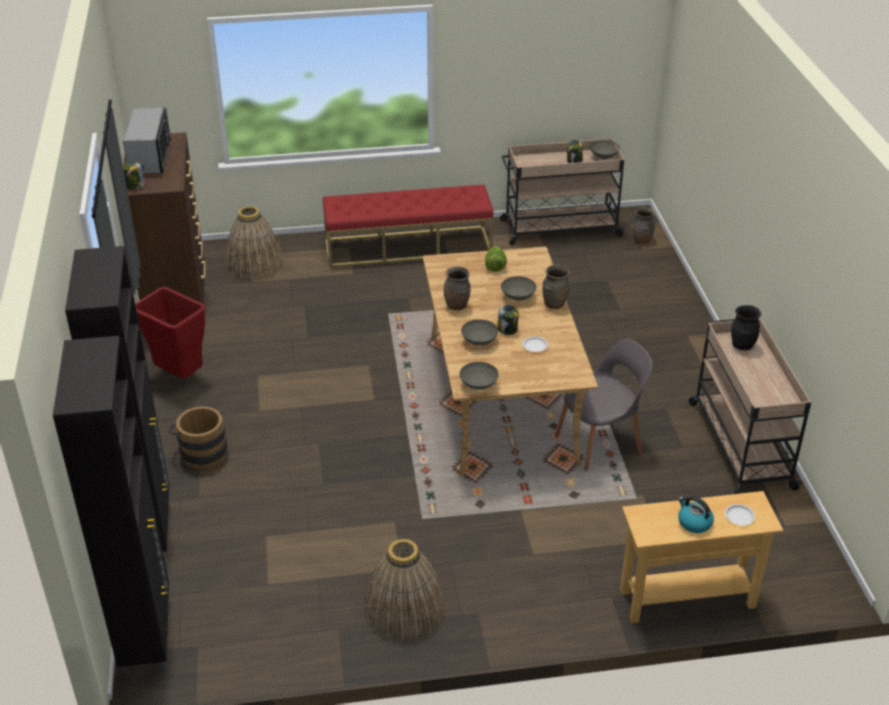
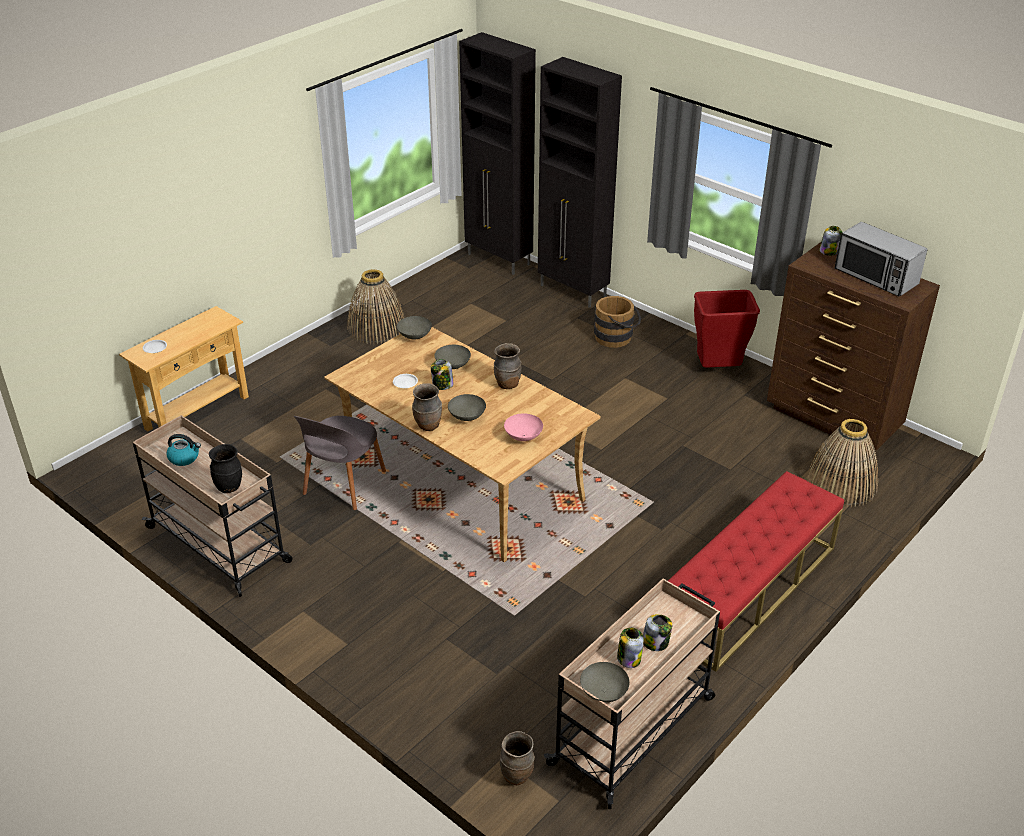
camera: 140 degrees right, 0 degrees up
(495, 266) = (523, 436): lettuce -> pink bowl
(552, 161) = (656, 642): none -> jar
(694, 523) = (185, 332): kettle -> kettle (184, 458)

